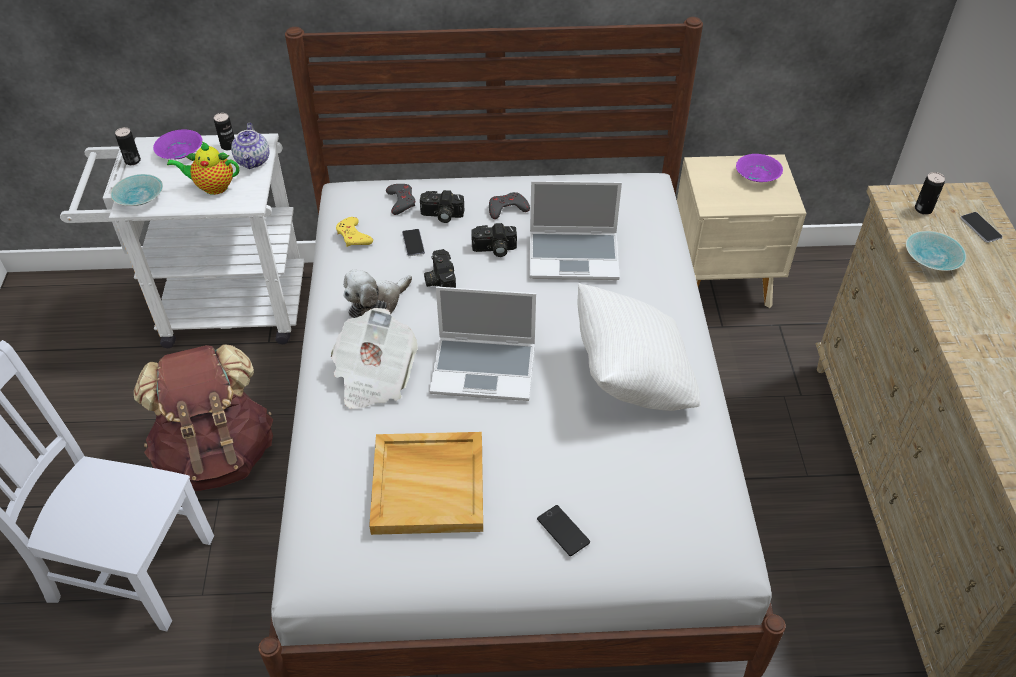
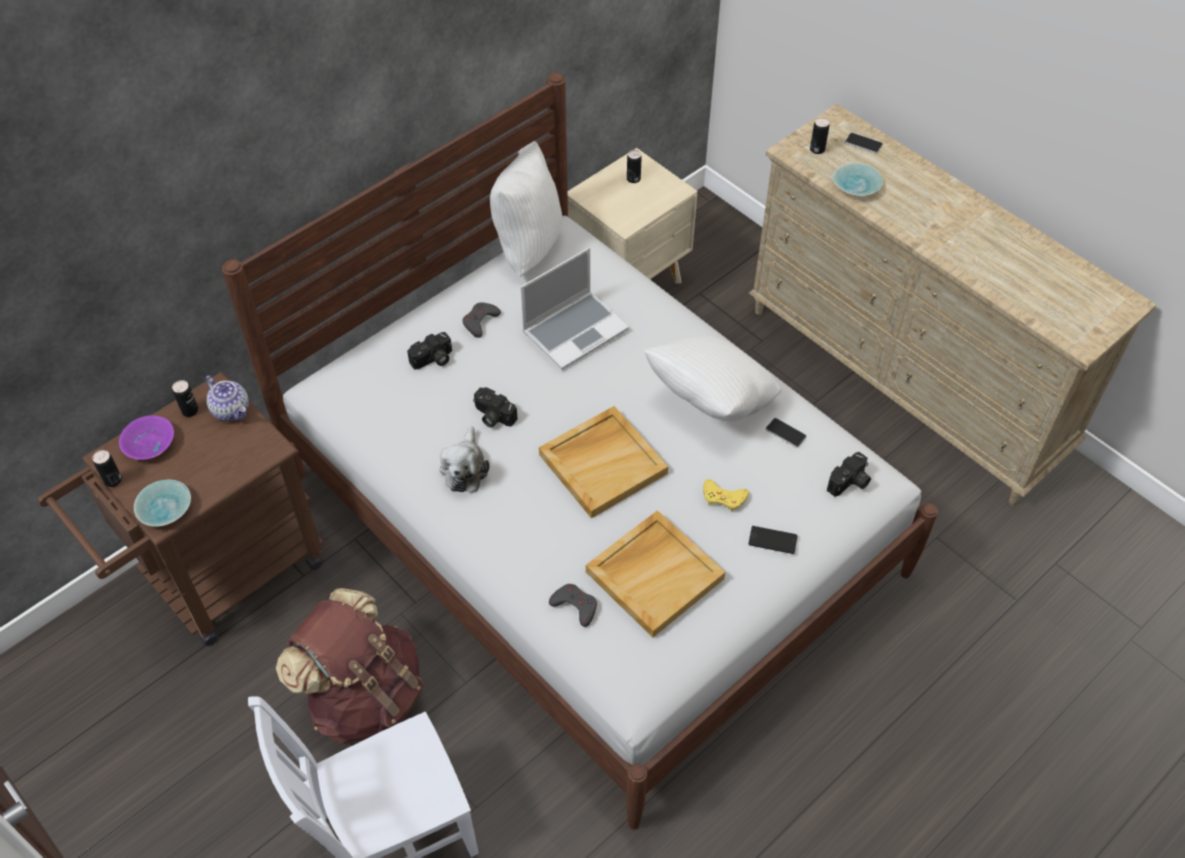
camera: 40 degrees left, 5 degrees up
(212, 187) = (223, 457): teapot -> none
(219, 307) = (220, 576): white cart -> brown cart
(353, 236) = (378, 424): yellow game controller -> yellow game controller (724, 498)
(374, 376) = (527, 525): newspaper -> none
(401, 201) = (384, 368): grey game controller -> grey game controller (575, 606)
(413, 243) = (436, 398): phone -> phone (785, 433)
(485, 369) = (603, 463): laptop -> beige tray
(494, 249) = (508, 363): camera -> camera (849, 483)
(606, 177) = (527, 246): none -> white pillow
(756, 175) = (633, 179): purple bowl -> can

